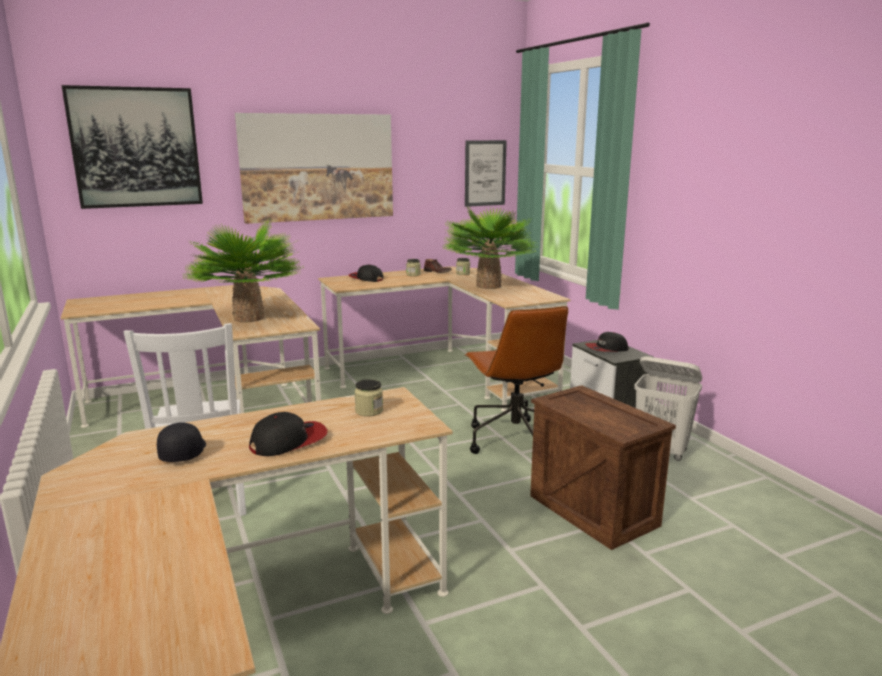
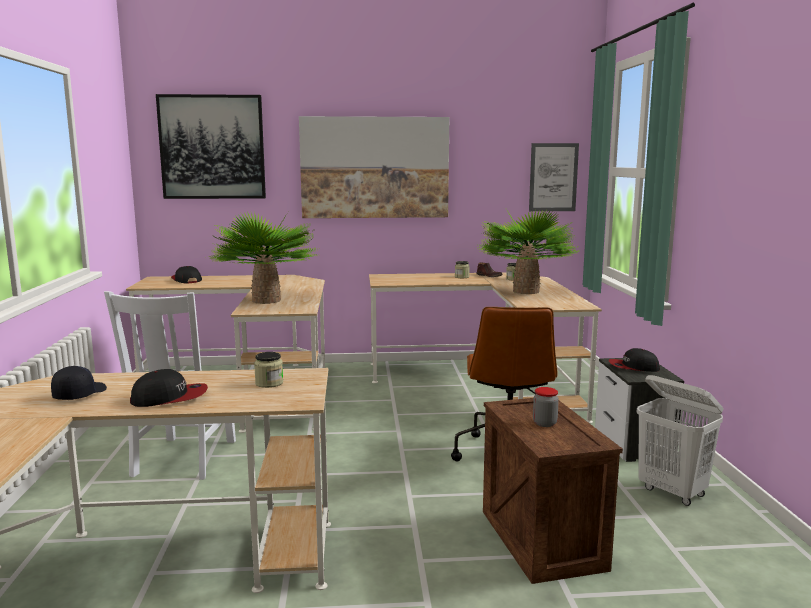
camera: 20 degrees right, 5 degrees down
(366, 278) = (411, 277): cap -> cap (186, 280)
(597, 411) = (544, 423): none -> jar

